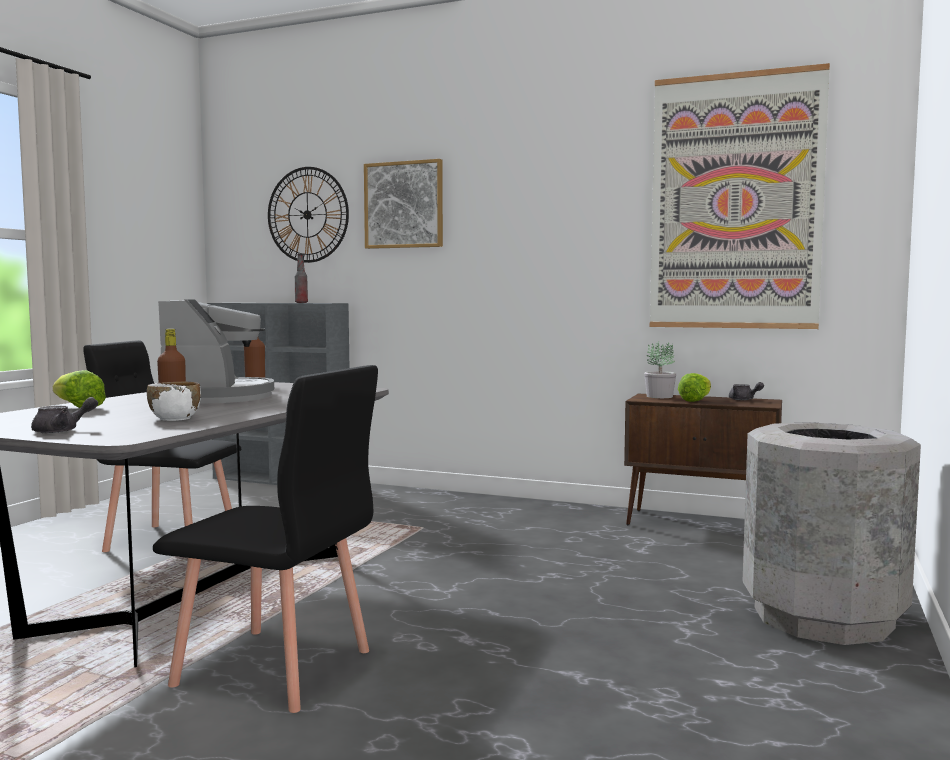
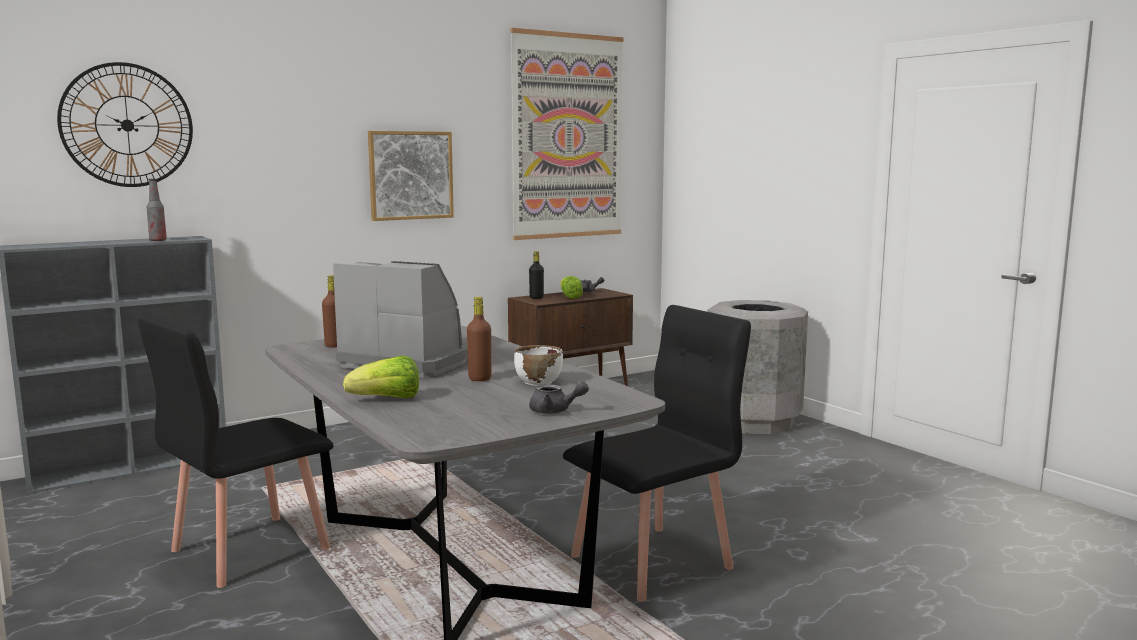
camera: 55 degrees left, 5 degrees up
(62, 431) = (555, 411): grey teapot -> grey teapot turned 105 degrees clockwise
(404, 205) = (268, 121): picture -> picture (410, 175)
(660, 396) = (536, 298): potted plant -> black bottle

